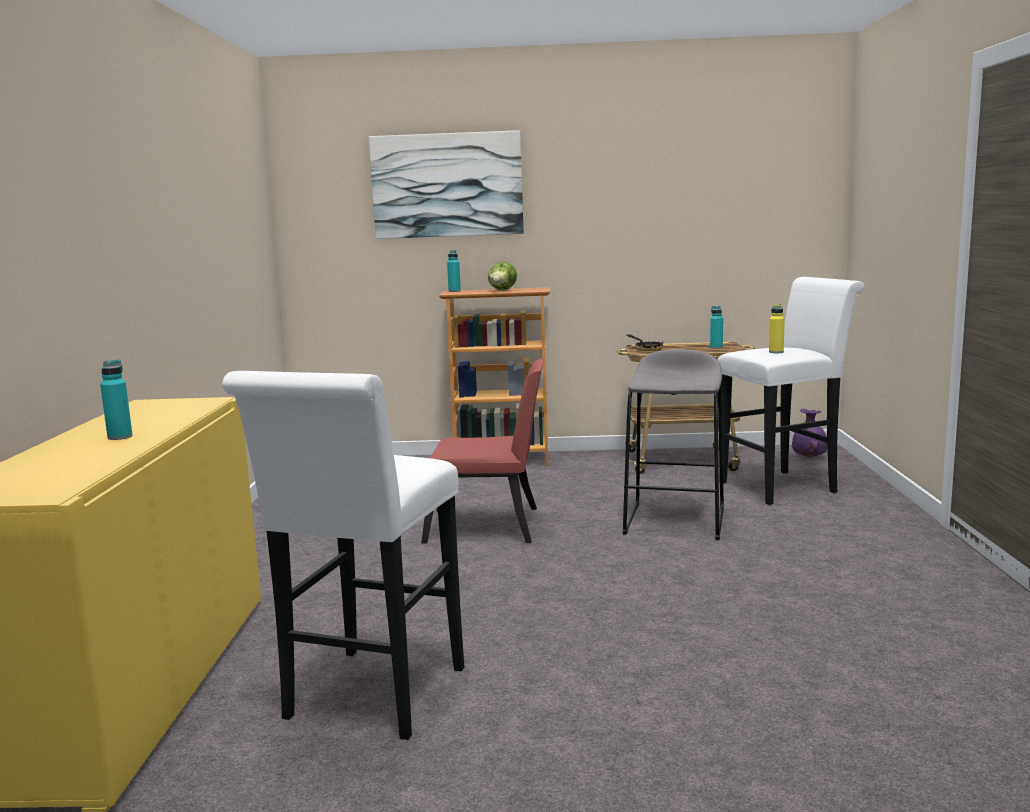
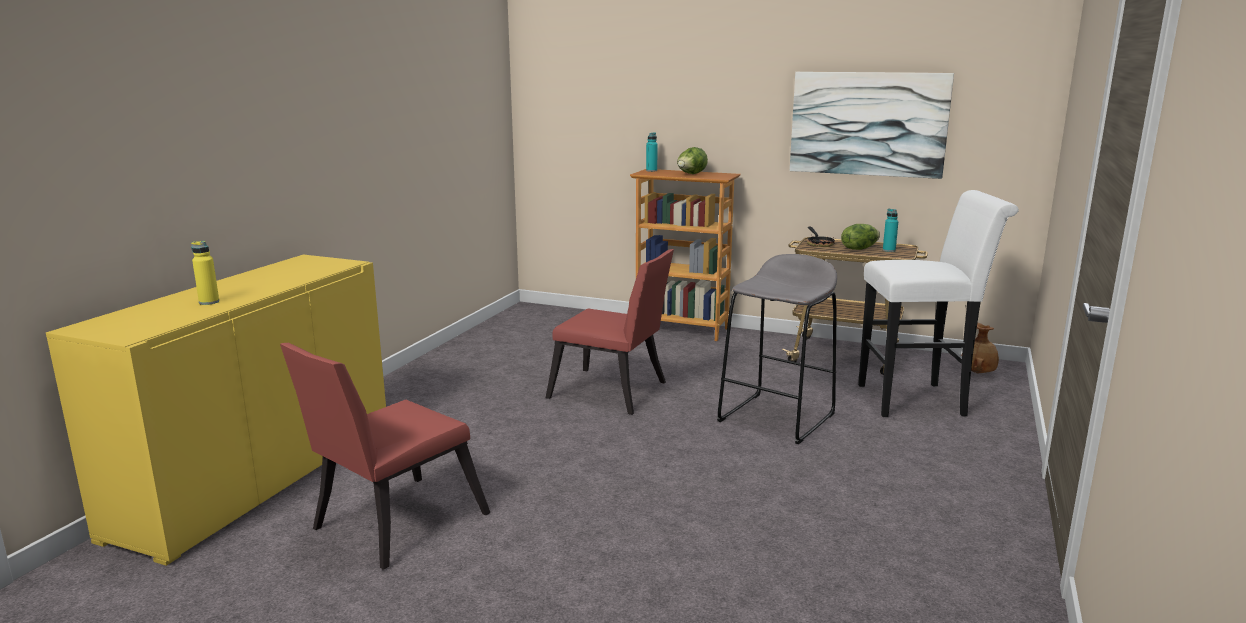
camera: 20 degrees right, 5 degrees up
(120, 437) = (242, 290): turquoise bottle -> none
(369, 700) = (391, 525): white stool -> red chair
(447, 185) = (655, 71): picture -> picture (868, 124)
(688, 349) = (859, 248): none -> lettuce
(776, 352) = (914, 267): yellow bottle -> yellow bottle (209, 302)
(809, 457) = (978, 373): purple vase -> brown vase

